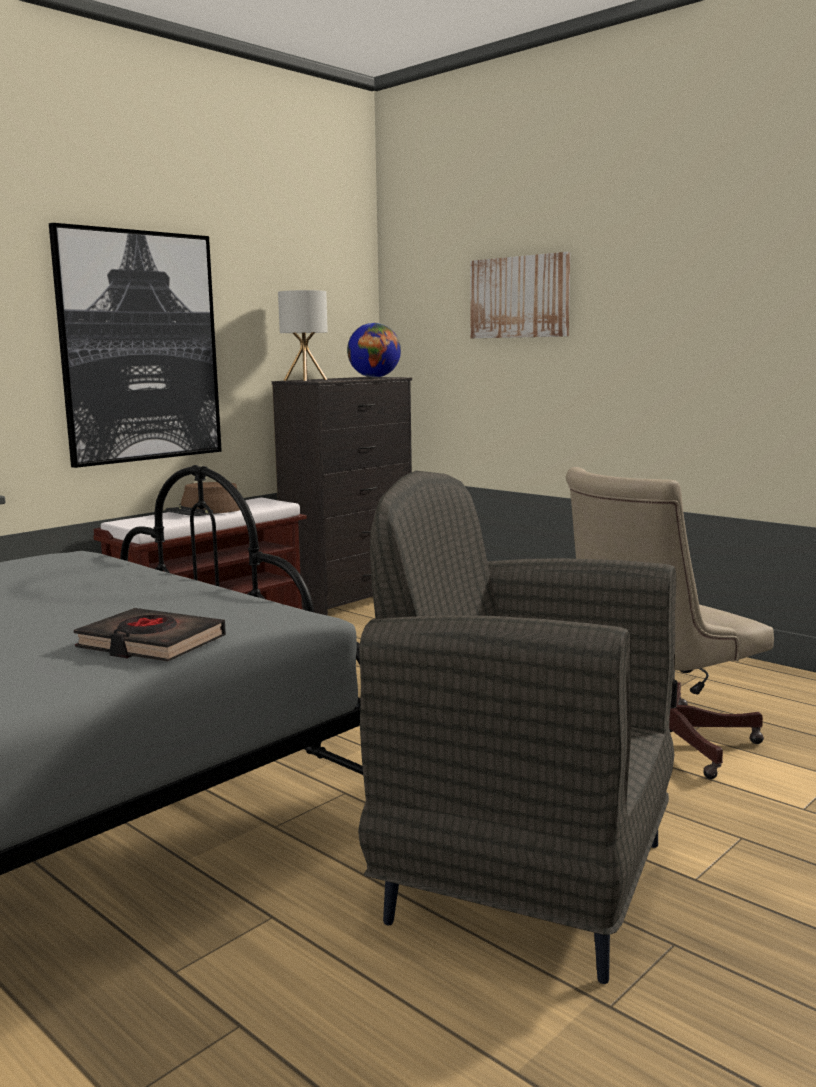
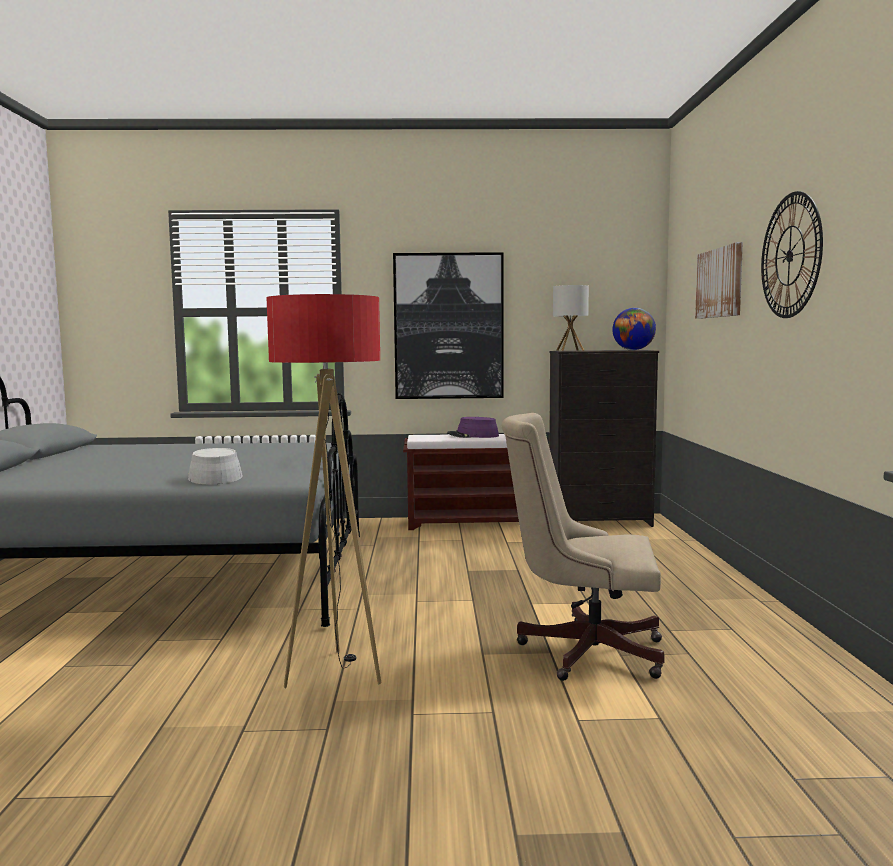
camera: 45 degrees right, 5 degrees down
(151, 644) = (214, 477): black book -> grey hat
(205, 511) = (473, 435): brown hat -> purple hat
(523, 881) = (335, 673): grey armchair -> floor lamp
(673, 274) = (790, 256): none -> wall clock

